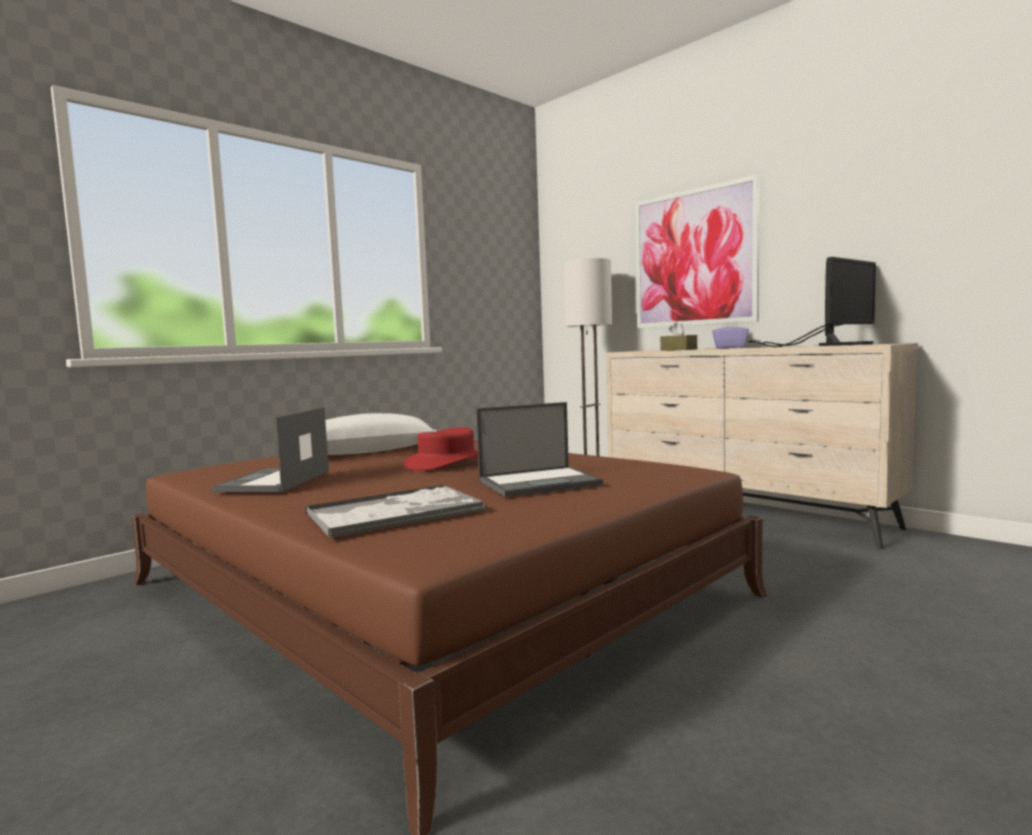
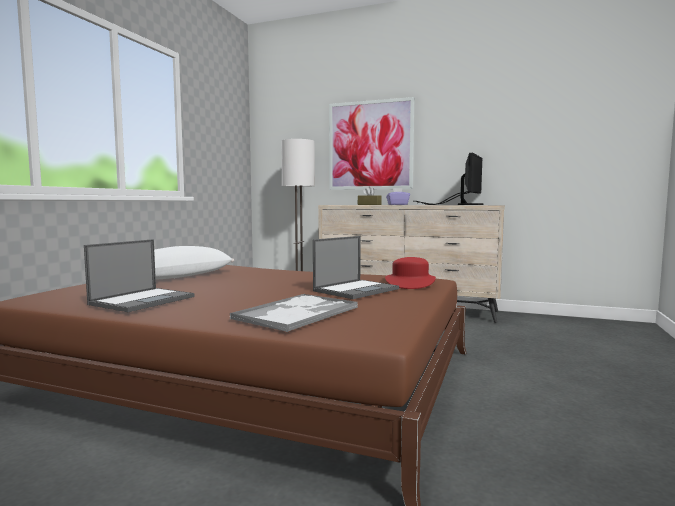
camera: 25 degrees left, 0 degrees up
(273, 481) = (143, 300): laptop -> laptop turned 135 degrees counterclockwise
(447, 463) = (263, 281): red hat -> red hat (410, 283)

